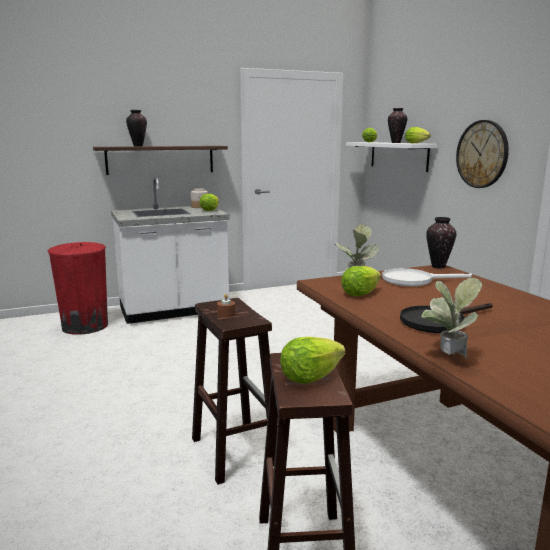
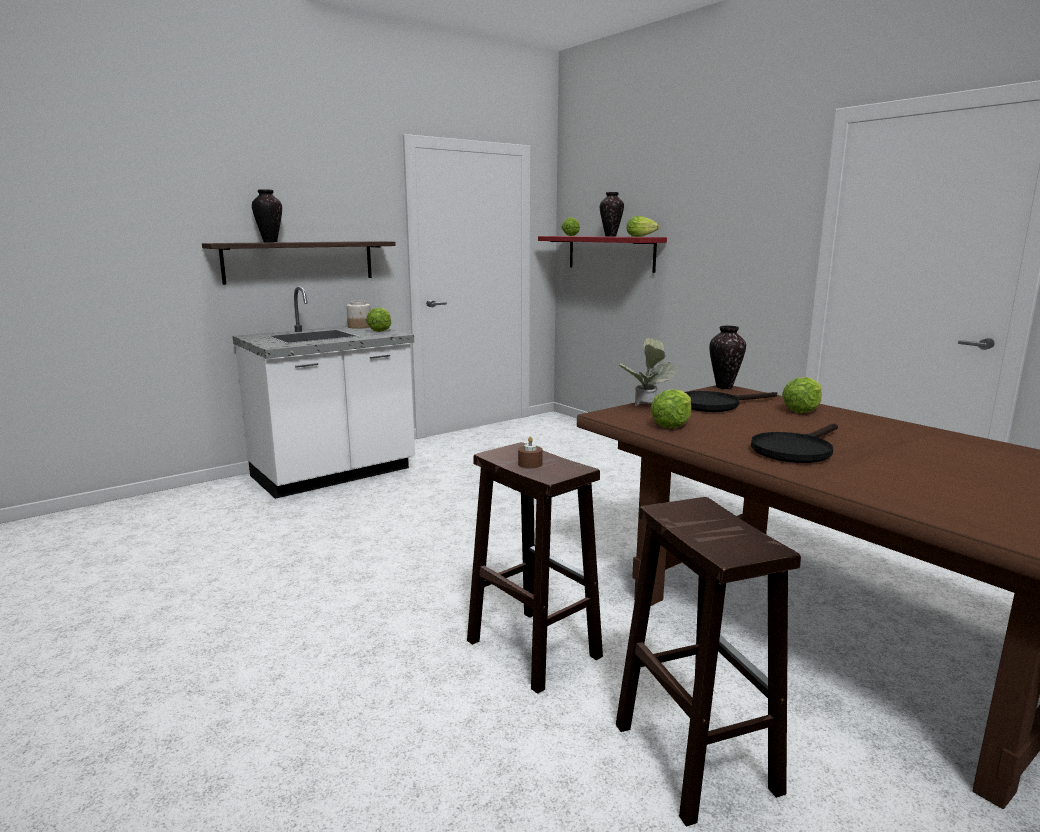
camera: 15 degrees left, 0 degrees up
(85, 326) = (212, 508): red trash can -> none
(310, 377) = (718, 529): lettuce -> lettuce (802, 410)
(398, 156) = (610, 253): white shelf -> red shelf
(414, 280) = (715, 405): white frying pan -> black frying pan
(447, 358) = (849, 489): potted plant -> none
(482, 154) = (731, 249): wall clock -> none

